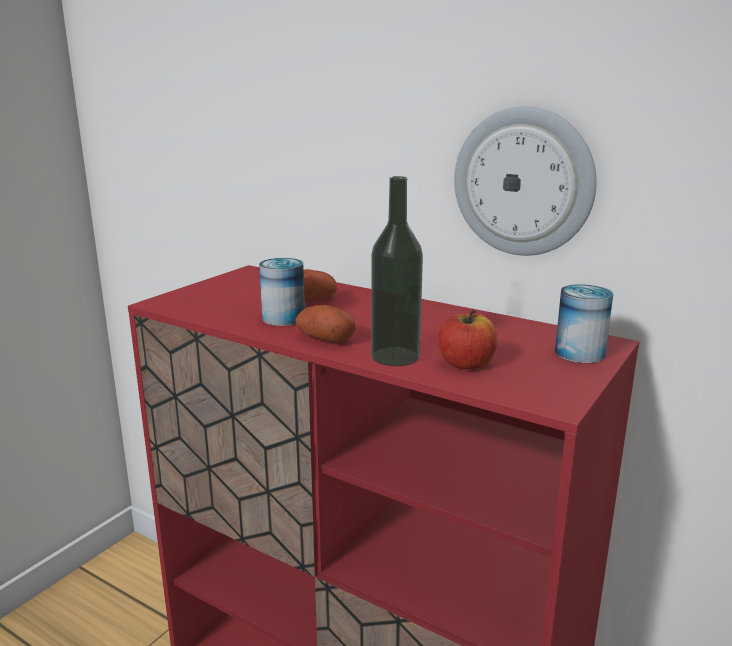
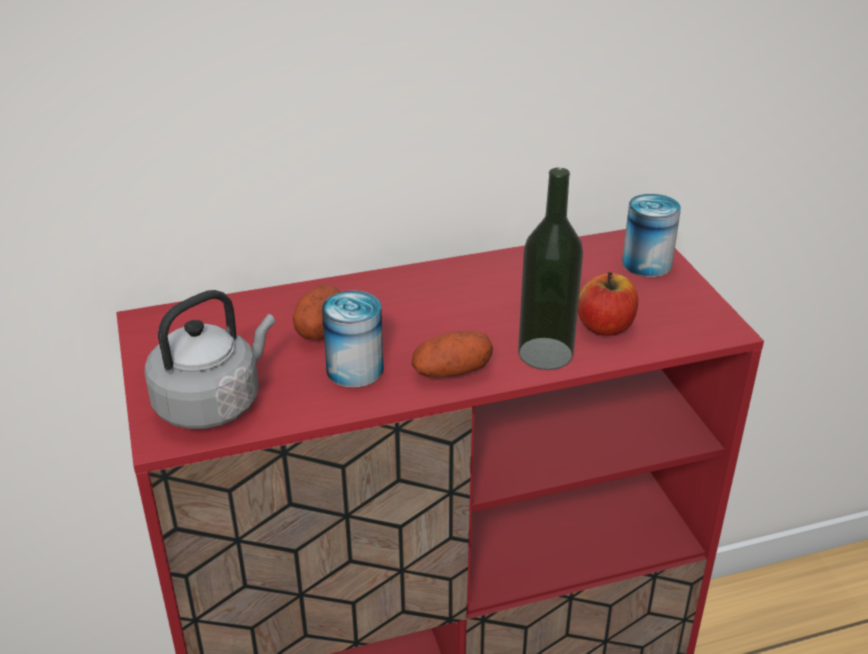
camera: 50 degrees left, 15 degrees up
(201, 302) = (213, 403): none -> grey kettle
(523, 182) = (522, 99): wall clock -> none

